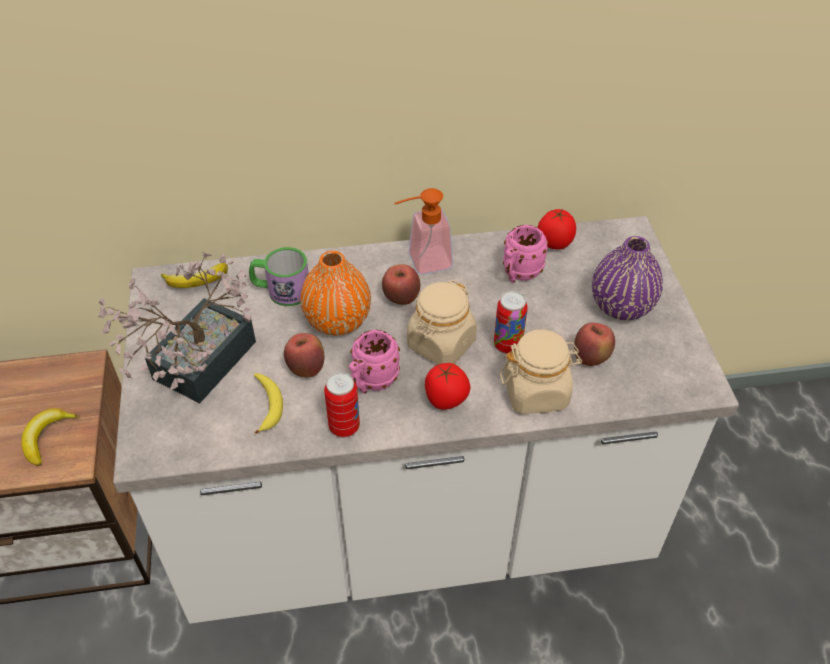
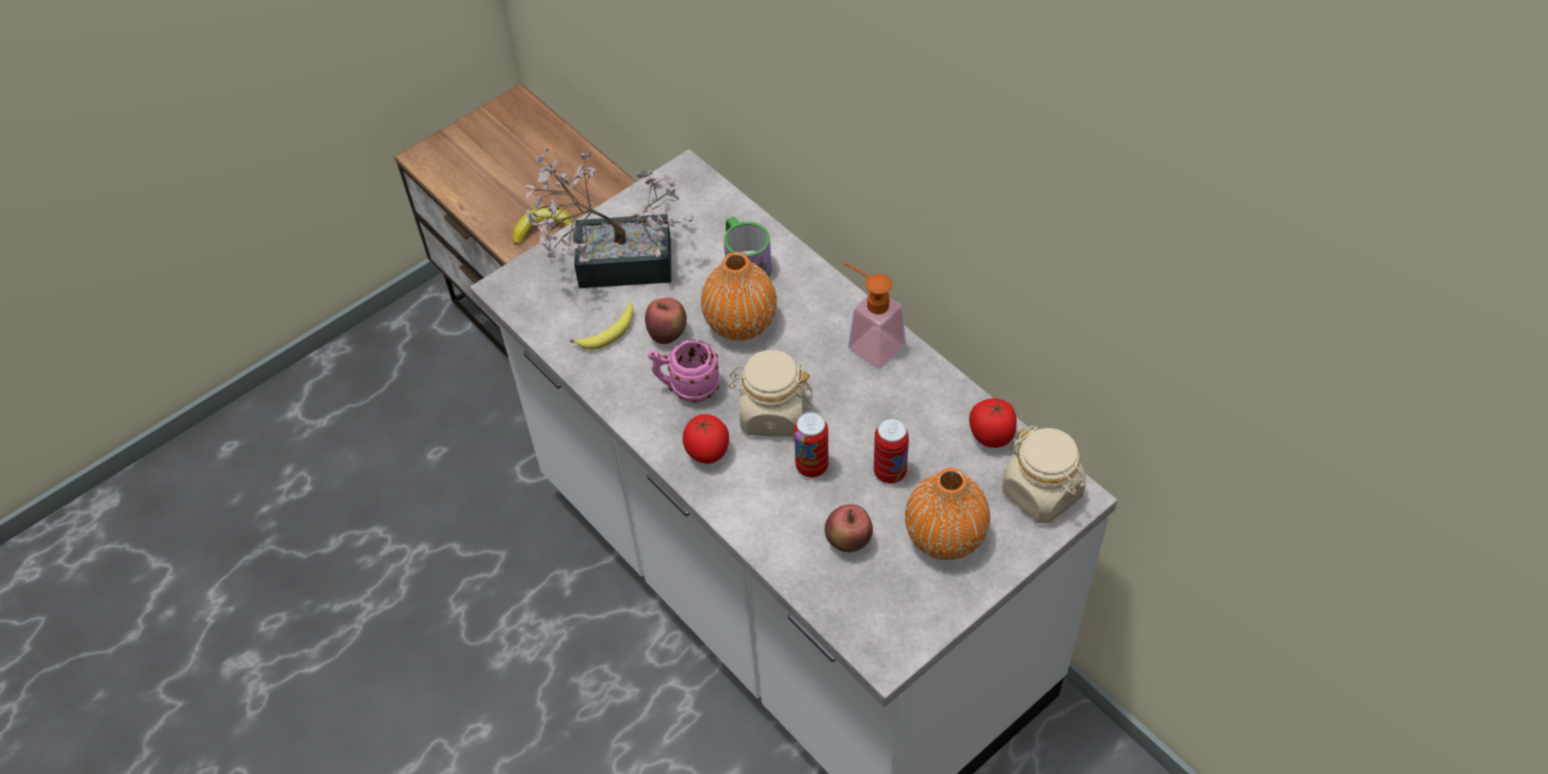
camera: 60 degrees right, 5 degrees up
(197, 281) = (707, 200): banana -> none
(344, 427) = (624, 397): can -> can (890, 472)
(401, 299) = (806, 354): apple -> none
(518, 274) = (918, 428): pink mug -> none
(536, 392) = (769, 517): beige jar -> beige jar (1042, 493)
(621, 306) = (945, 536): purple vase -> orange vase

